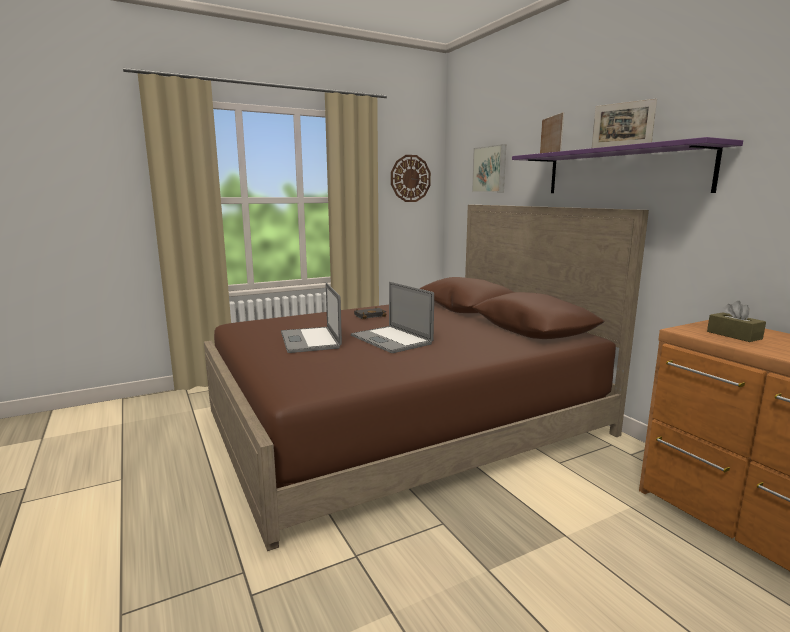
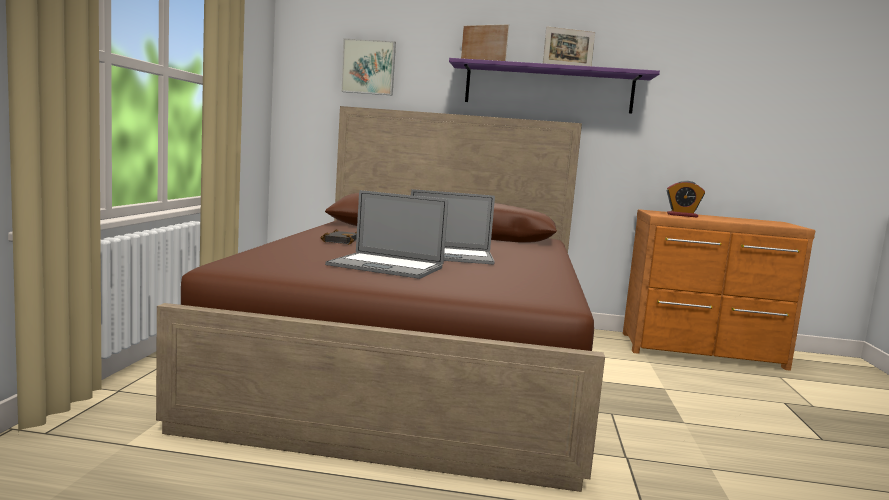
camera: 55 degrees left, 5 degrees down
(410, 178) = (253, 62): wall clock -> none
(734, 335) = (682, 215): brown tissue box -> alarm clock

